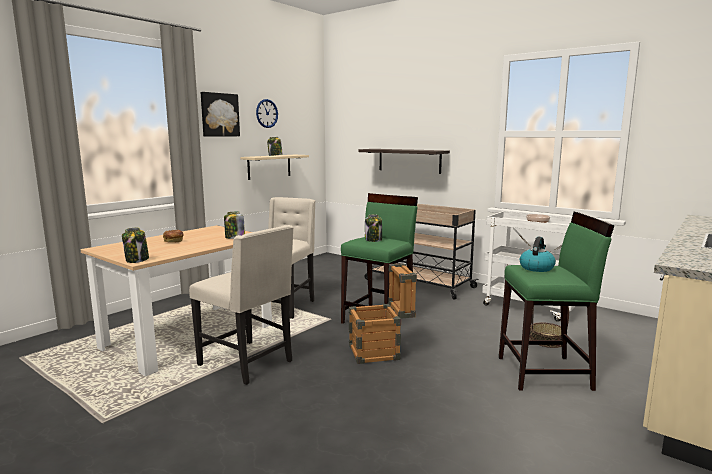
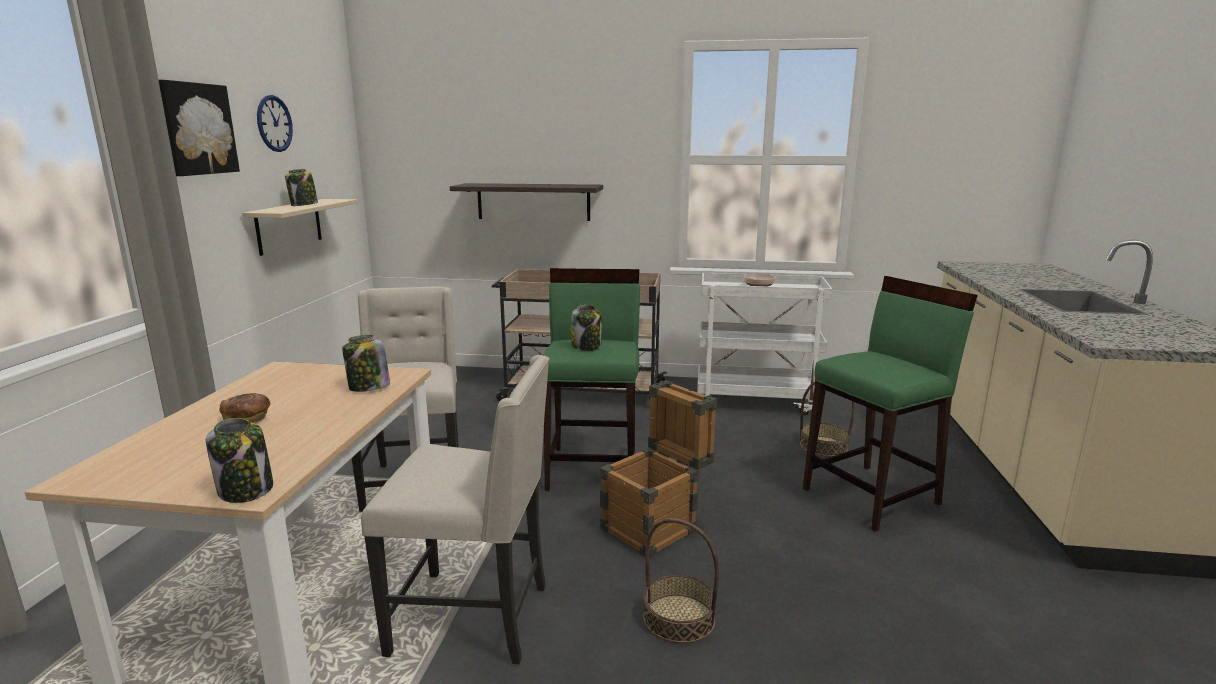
camera: 30 degrees left, 5 degrees up
(341, 392) = (679, 618): none -> basket
(536, 268) = (864, 360): kettle -> none

